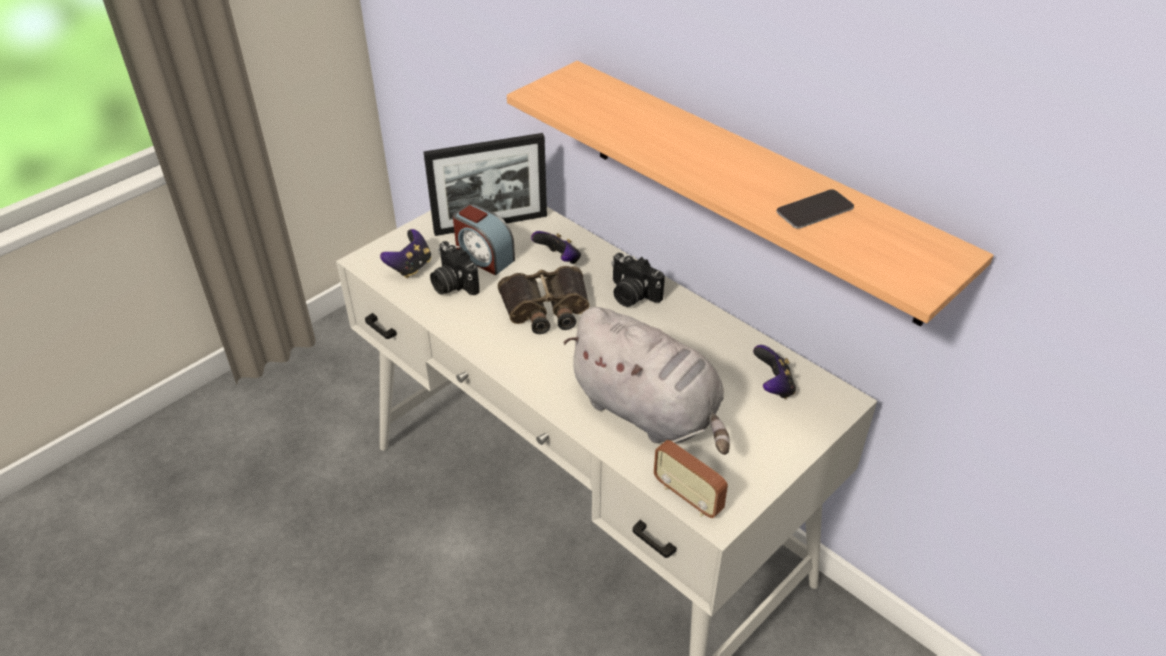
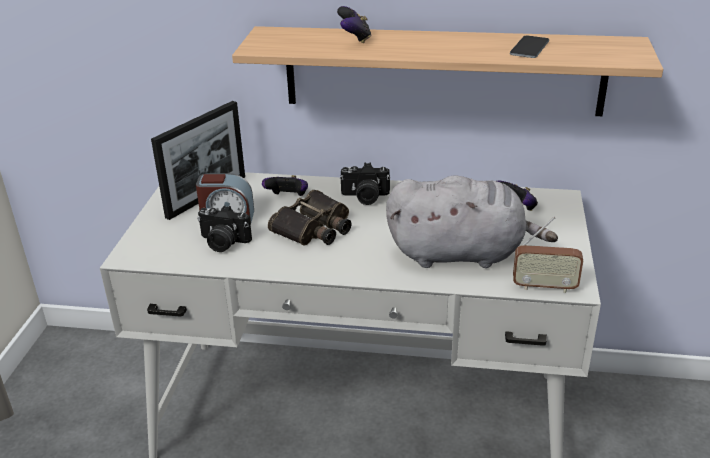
camera: 35 degrees left, 10 degrees down
(410, 267) = (173, 246): game controller -> game controller (354, 39)

